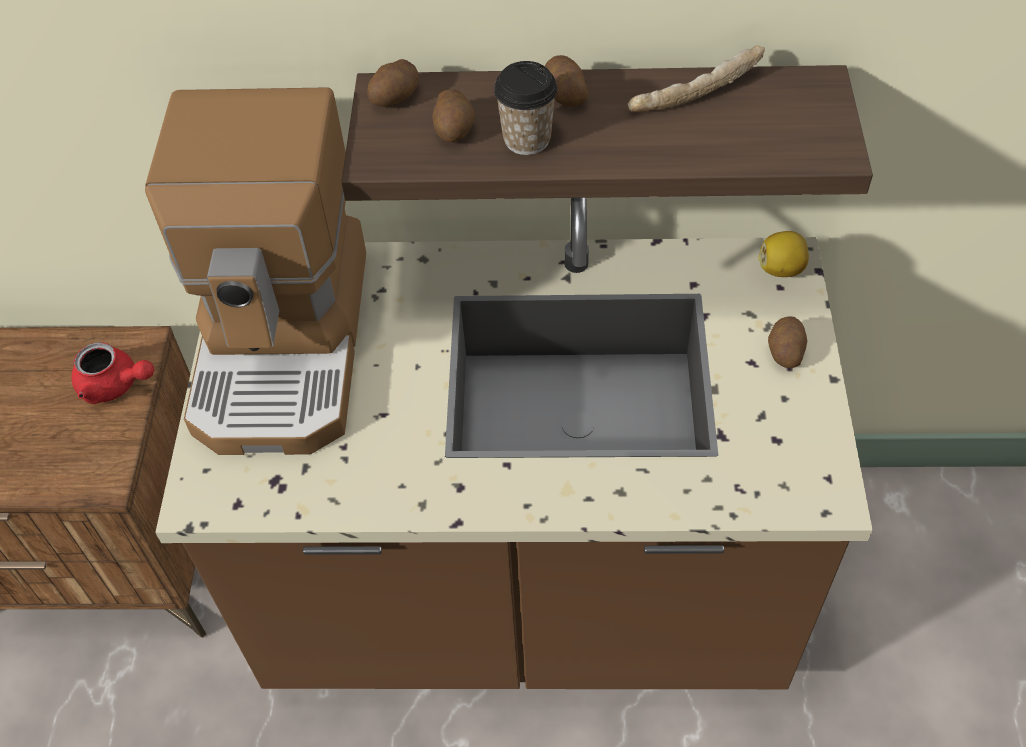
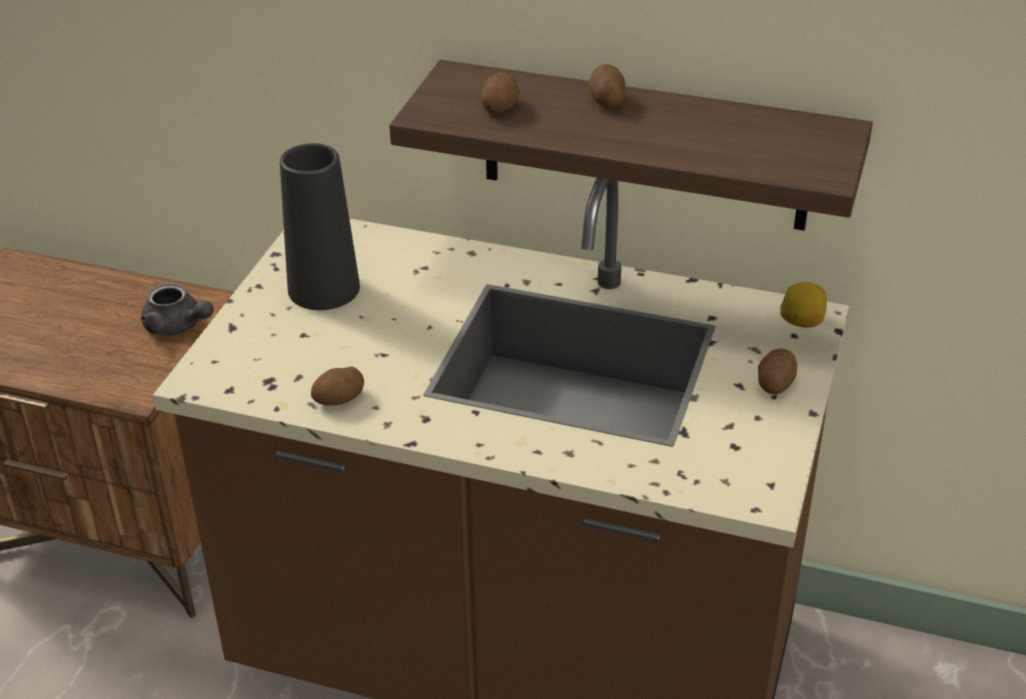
camera: 15 degrees right, 15 degrees down
(115, 385) = (178, 327): red teapot -> grey teapot
(286, 343) = (324, 289): coffee machine -> black vase
(396, 98) = (462, 79): potato -> potato (340, 399)
(527, 139) = (558, 123): cup -> none
(694, 91) = (722, 116): bread -> none

